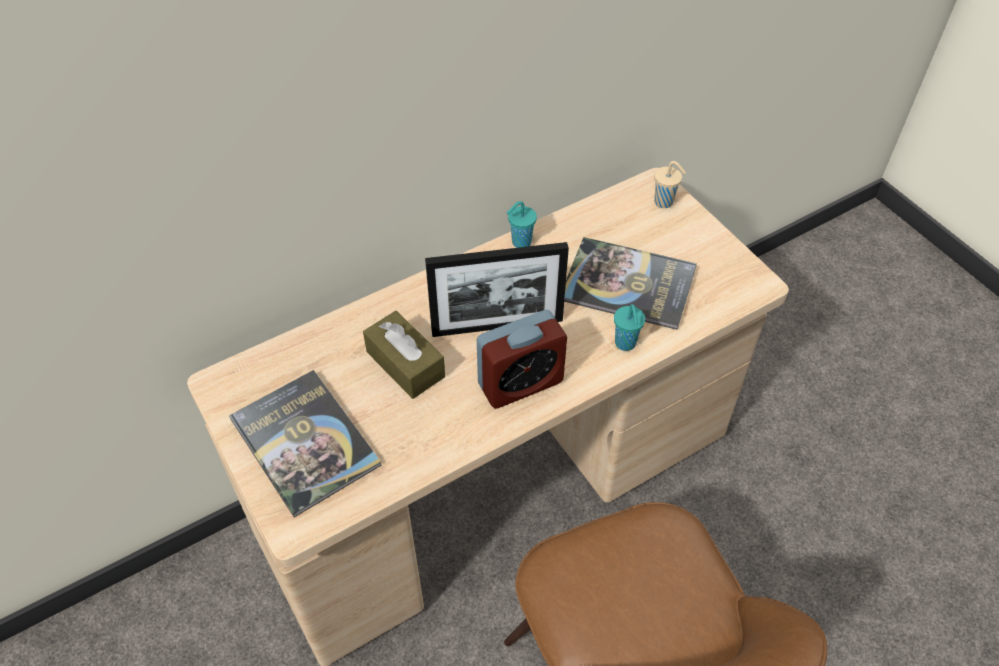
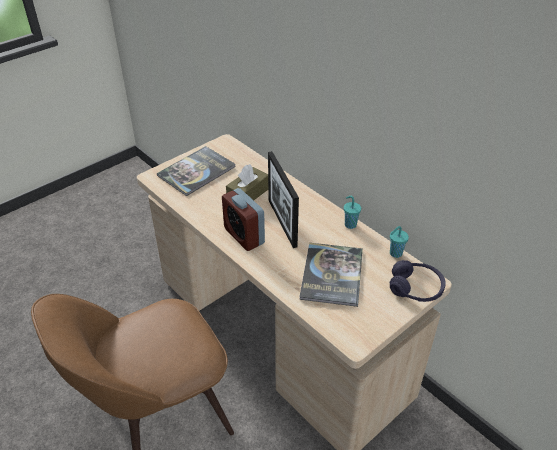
camera: 80 degrees right, 10 degrees down
(625, 344) = (282, 277): turquoise cup -> turquoise cup (395, 253)
(664, 202) = (415, 288): beige cup -> purple headphones

